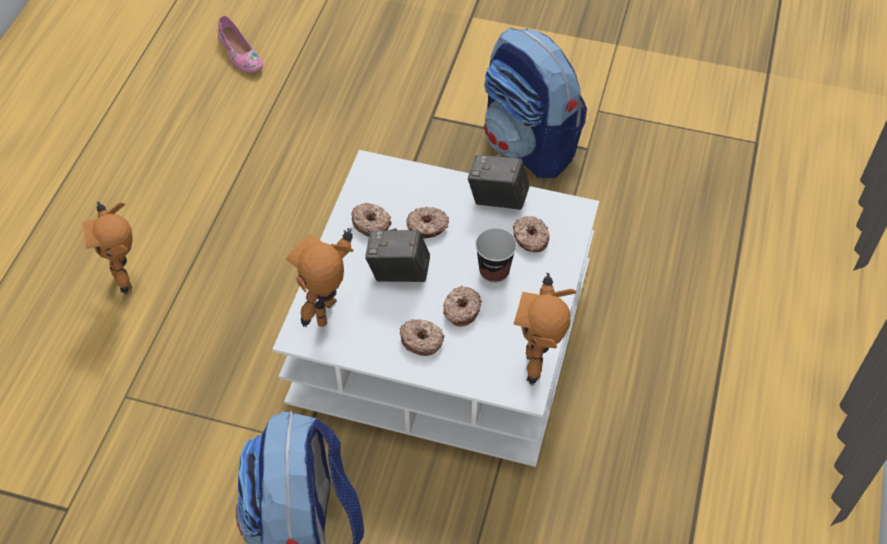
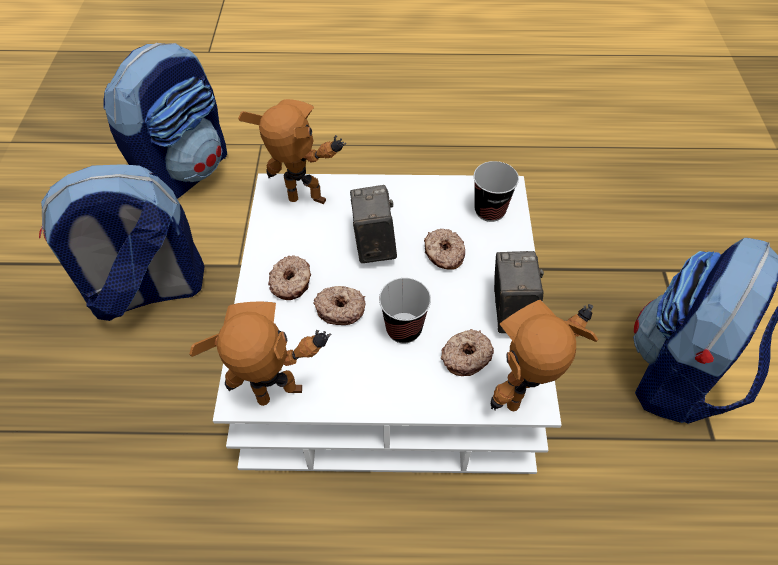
camera: 75 degrees right, 0 degrees up
(127, 279) = (370, 113): toy robot -> toy robot (527, 398)
(133, 482) = (185, 171): none -> backpack
(240, 54) = (645, 110): pink shoe -> none
(371, 223) = (430, 207): donut -> none
(391, 183) = (489, 211): none -> cup

